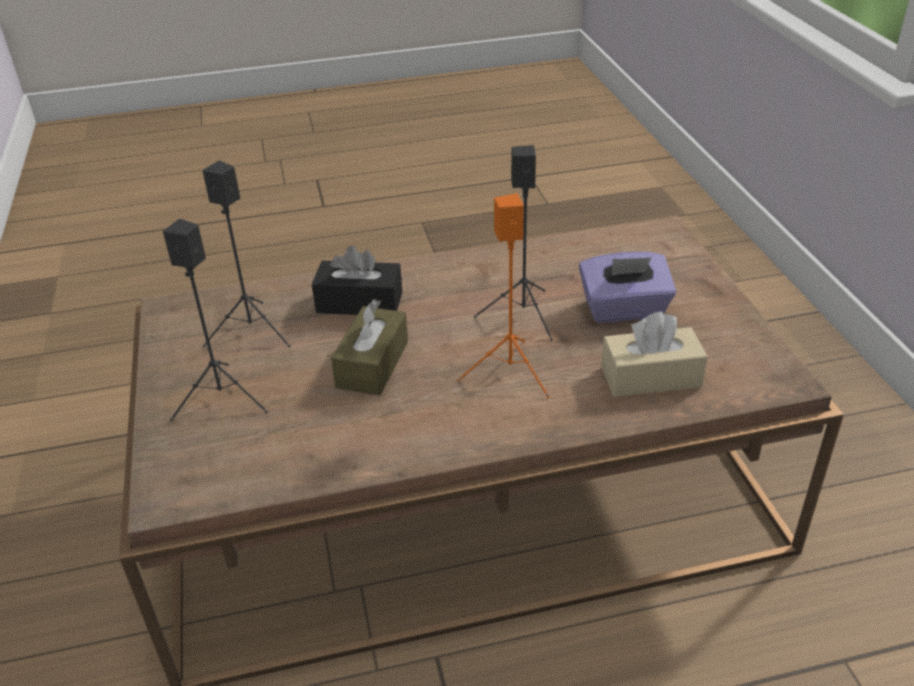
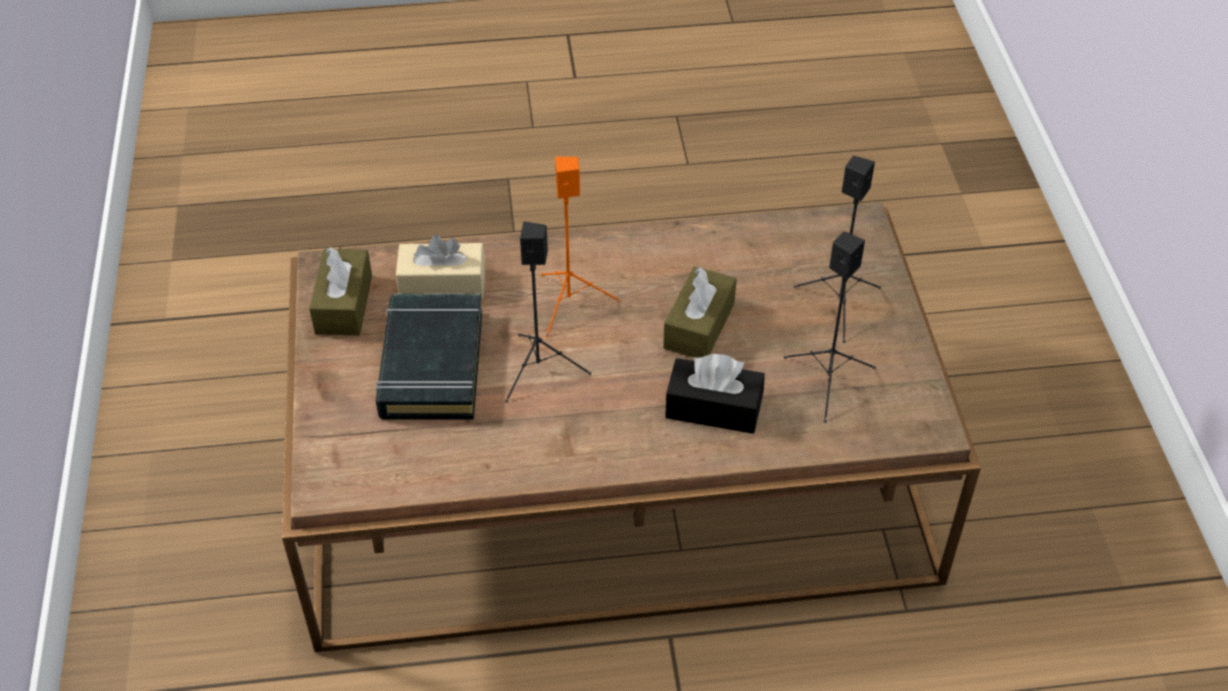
camera: 175 degrees left, 10 degrees up
(624, 310) = (431, 364): purple tissue box -> black book
(741, 349) = (344, 304): none -> brown tissue box

